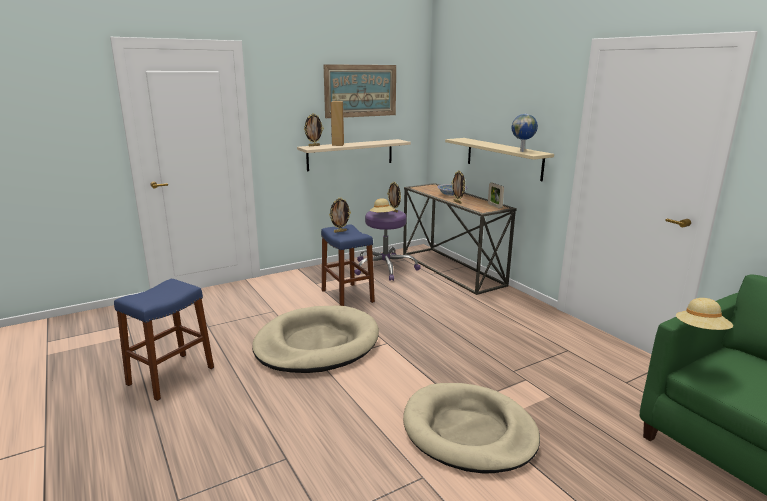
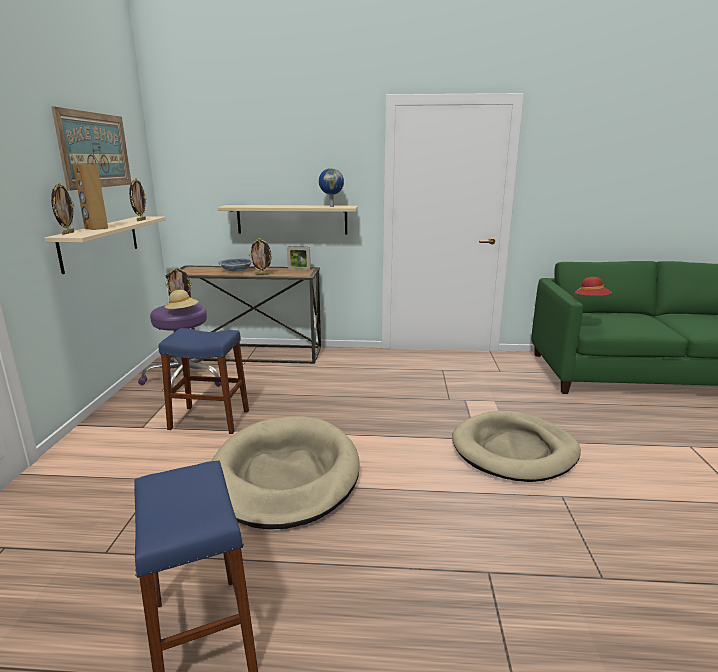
camera: 55 degrees left, 0 degrees up
(340, 231) = (191, 337): picture frame -> picture frame (140, 220)
(701, 331) = (591, 300): beige hat -> red hat

